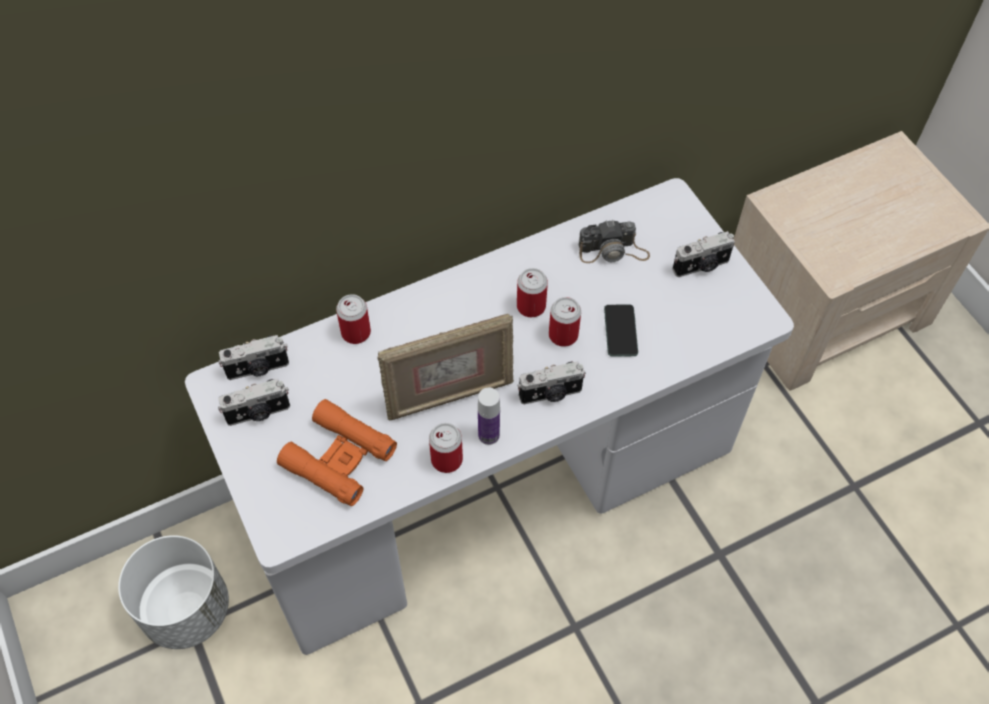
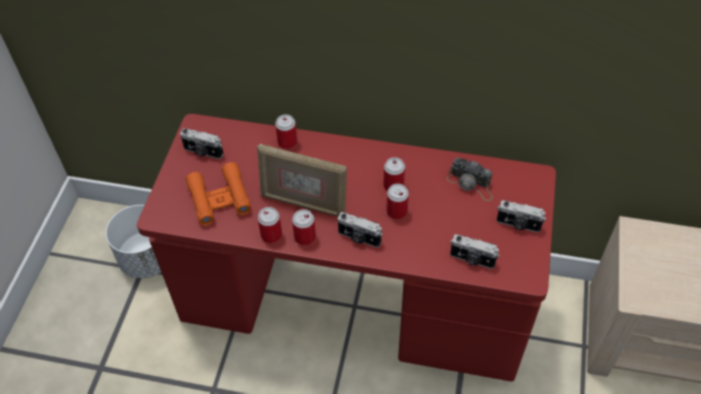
camera: 40 degrees right, 5 degrees down
(258, 369) = (223, 131): camera -> camera (472, 260)
(488, 435) = (305, 237): bottle -> can
(492, 484) = (353, 303): white desk -> red desk
(620, 331) = (432, 230): phone -> none

